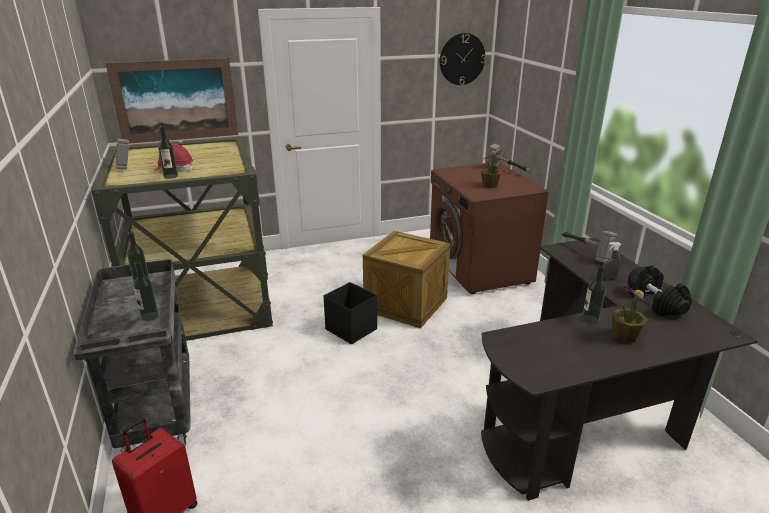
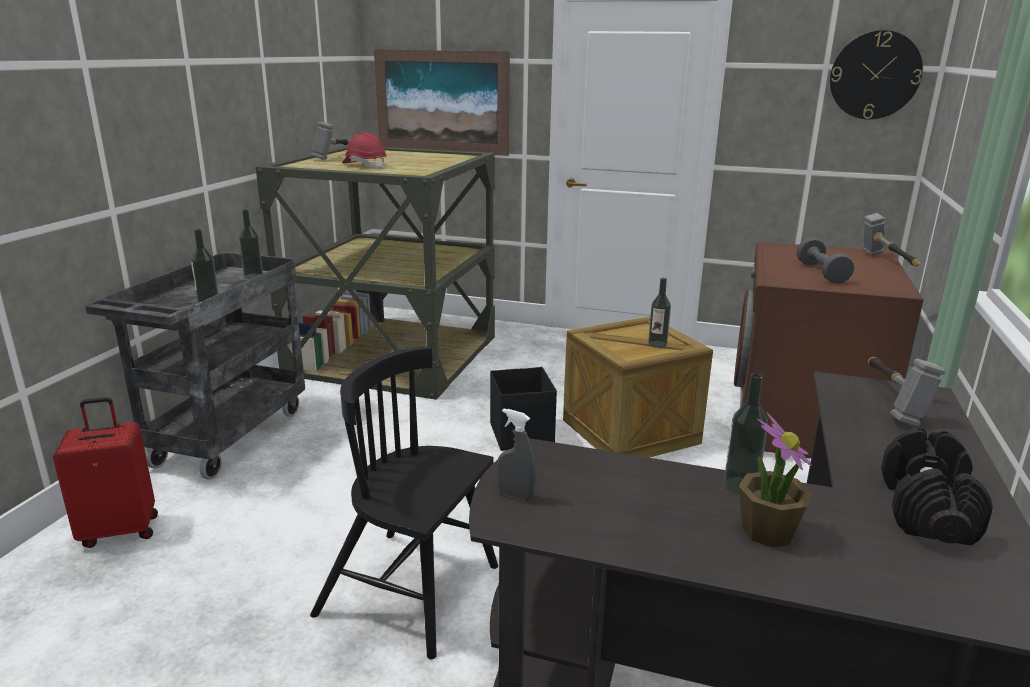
camera: 35 degrees right, 5 degrees down
(171, 176) = (345, 168): bottle -> bottle (657, 344)
(403, 446) = (418, 592): none -> black chair
(490, 185) = (821, 273): potted plant -> grey dumbbell
(608, 278) = (879, 447): grey spray bottle -> grey spray bottle (516, 495)

